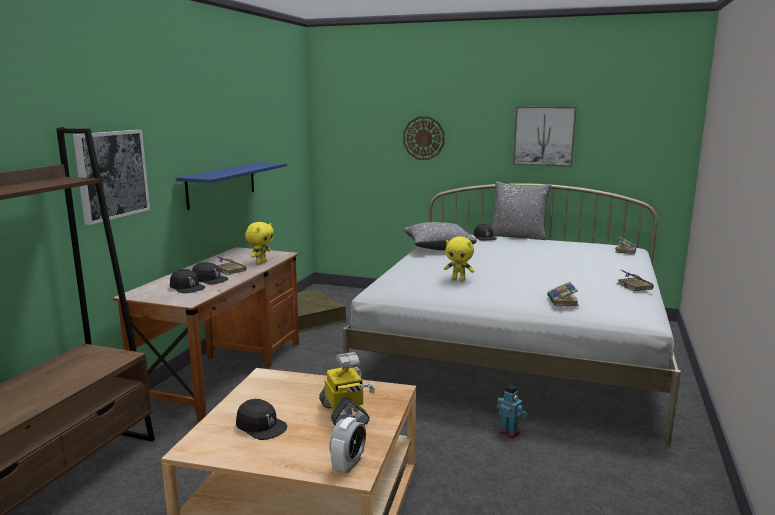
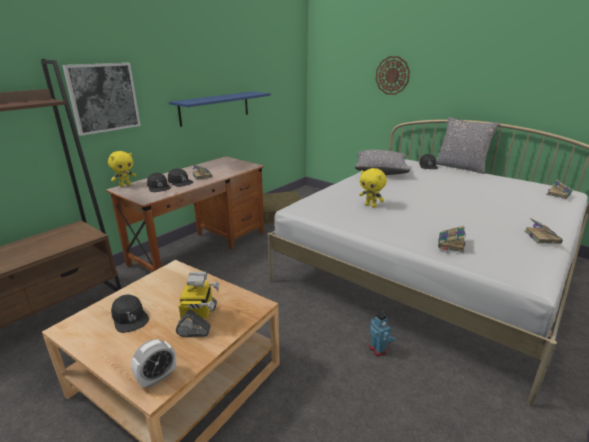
camera: 20 degrees right, 10 degrees up
(261, 262) = (229, 171): yellow plush toy -> yellow plush toy (125, 185)
(544, 136) = (500, 76): picture -> none

